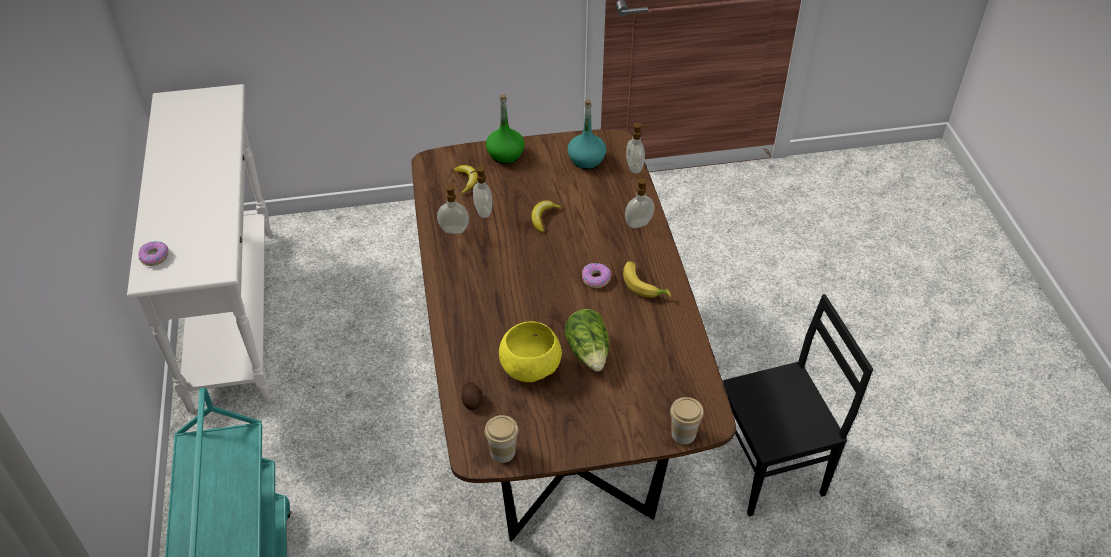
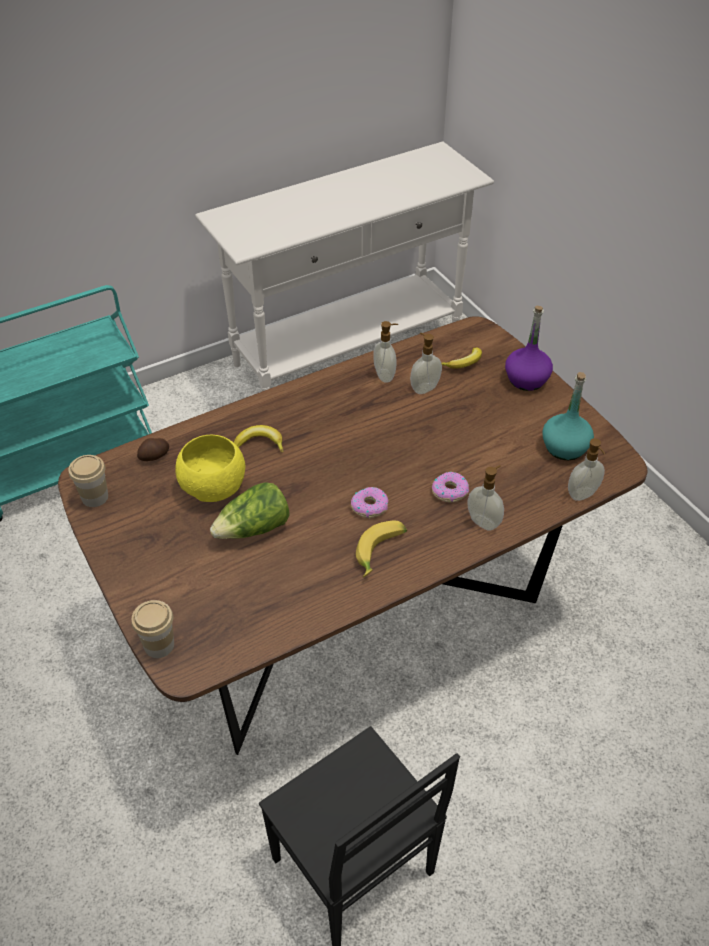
camera: 70 degrees right, 0 degrees up
(154, 257) = (243, 211): donut -> donut (449, 491)
(505, 154) = (526, 379): green bottle -> purple bottle
(543, 218) = (443, 437): banana -> banana (260, 443)

